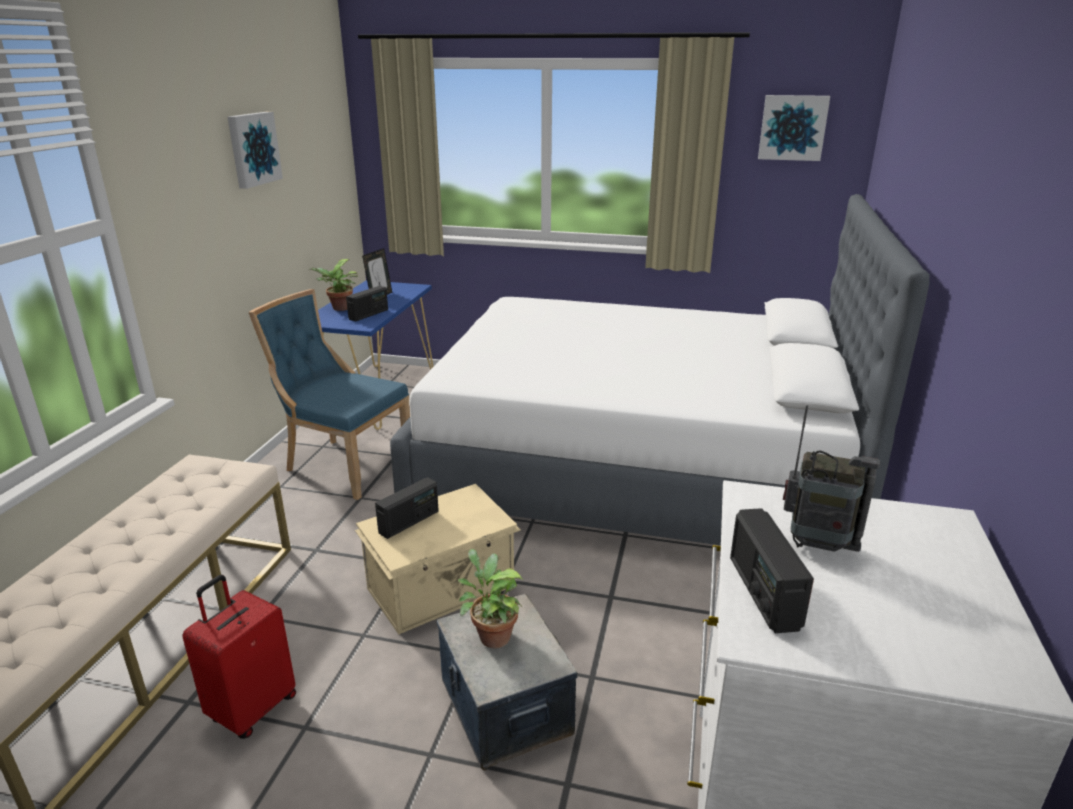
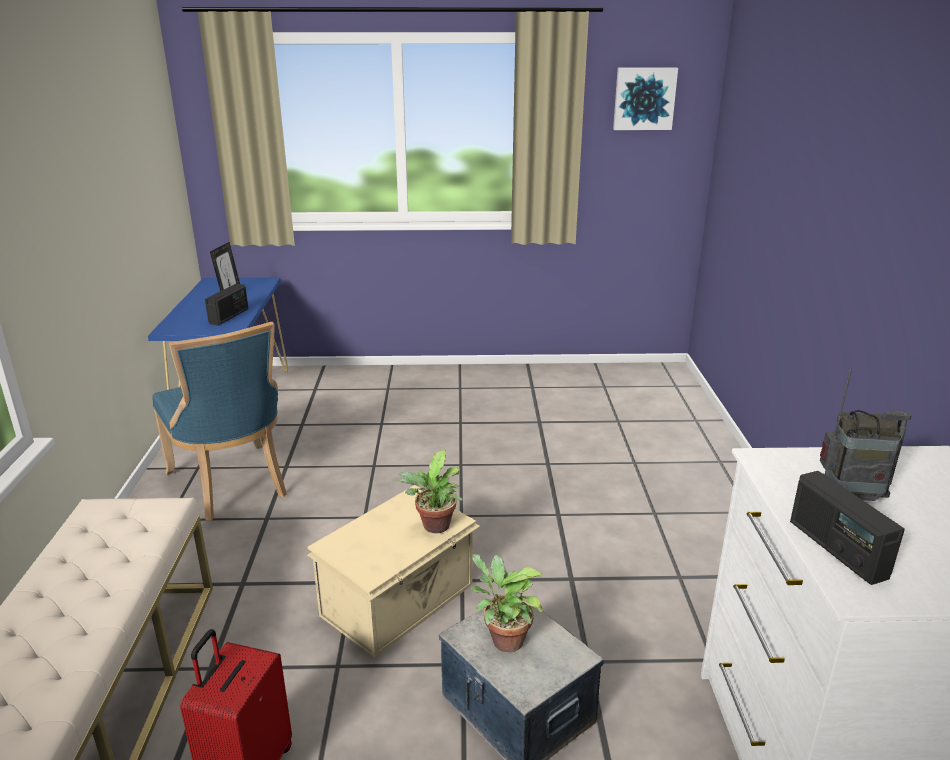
camera: 15 degrees left, 0 degrees up
(253, 149) = (94, 140): picture -> none
(339, 308) = (191, 313): potted plant -> potted plant (434, 527)
(344, 465) = (232, 485): blue chair -> blue chair turned 135 degrees counterclockwise
(409, 522) = (365, 536): radio -> none
(635, 465) = (537, 443): white bed -> none

